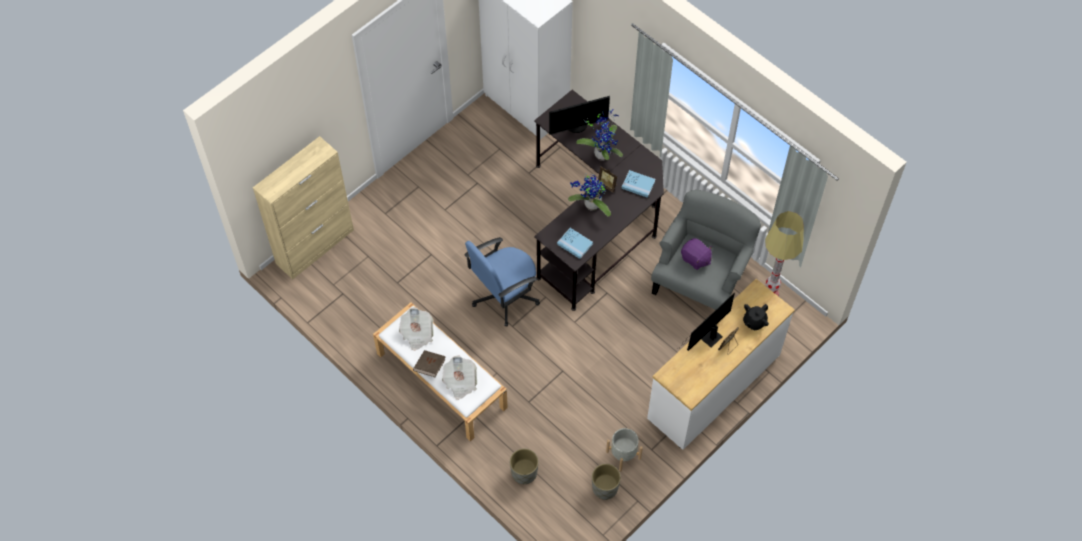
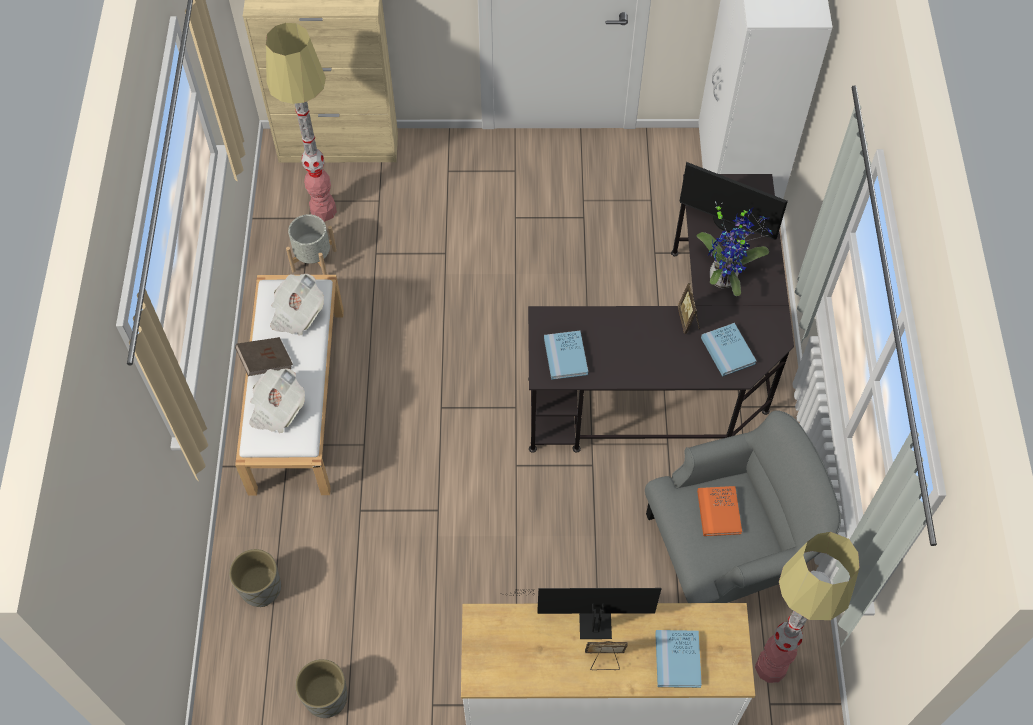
camera: 45 degrees right, 0 degrees up
(346, 284) = (323, 211): none -> floor lamp
(504, 296) = (470, 366): blue office chair -> none
(590, 206) = (638, 327): potted plant -> none
(623, 455) = (392, 678): grey planter -> grey planter (314, 260)
(695, 259) = (719, 512): purple plush toy -> orange book
(754, 322) = (677, 659): black teapot -> blue book

